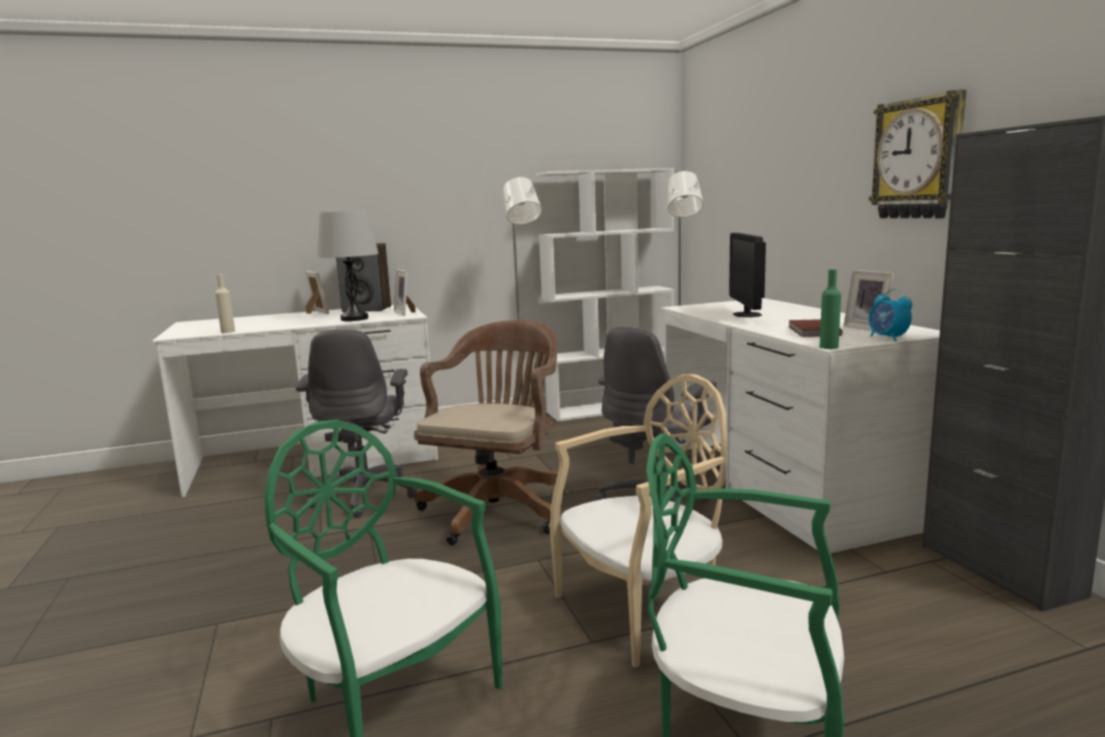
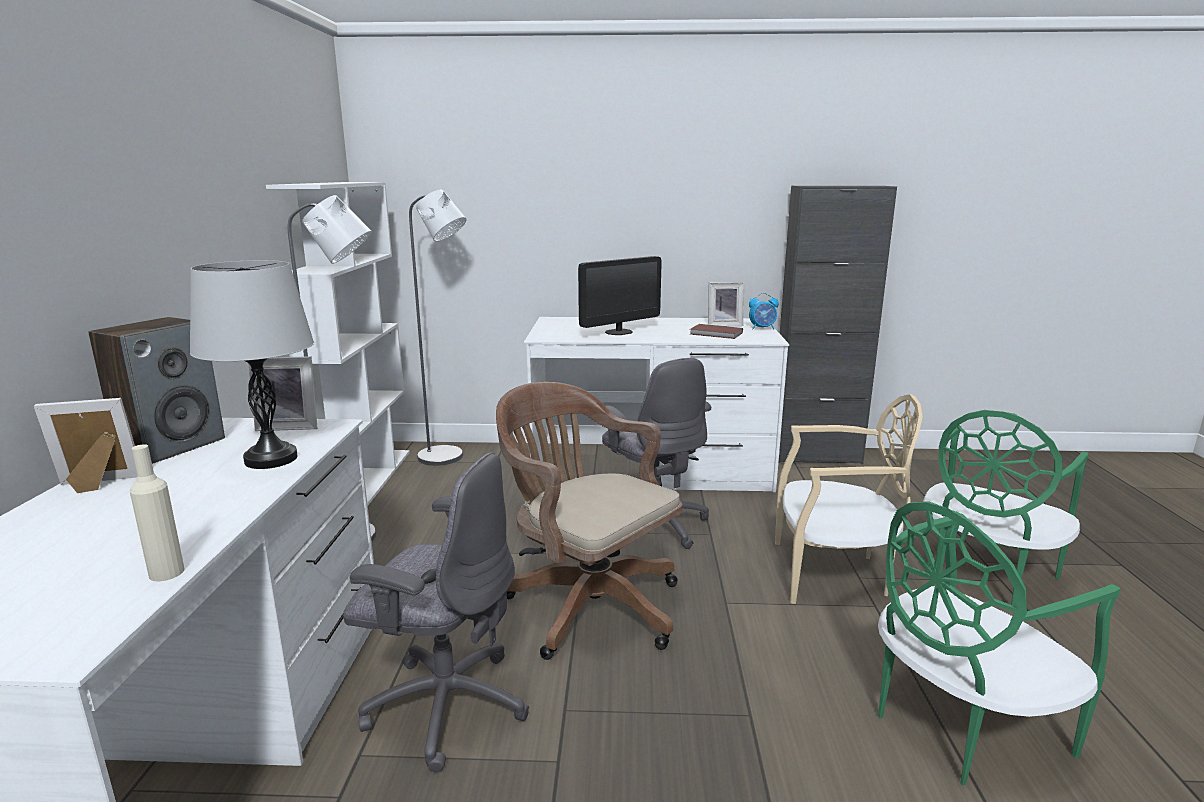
camera: 70 degrees left, 5 degrees up
(642, 610) = (832, 574): beige chair -> beige chair turned 105 degrees clockwise
(747, 314) = (618, 332): monitor -> monitor turned 60 degrees counterclockwise
(829, 347) = (779, 341): green bottle -> none
(918, 159) = (713, 196): wall clock -> none

